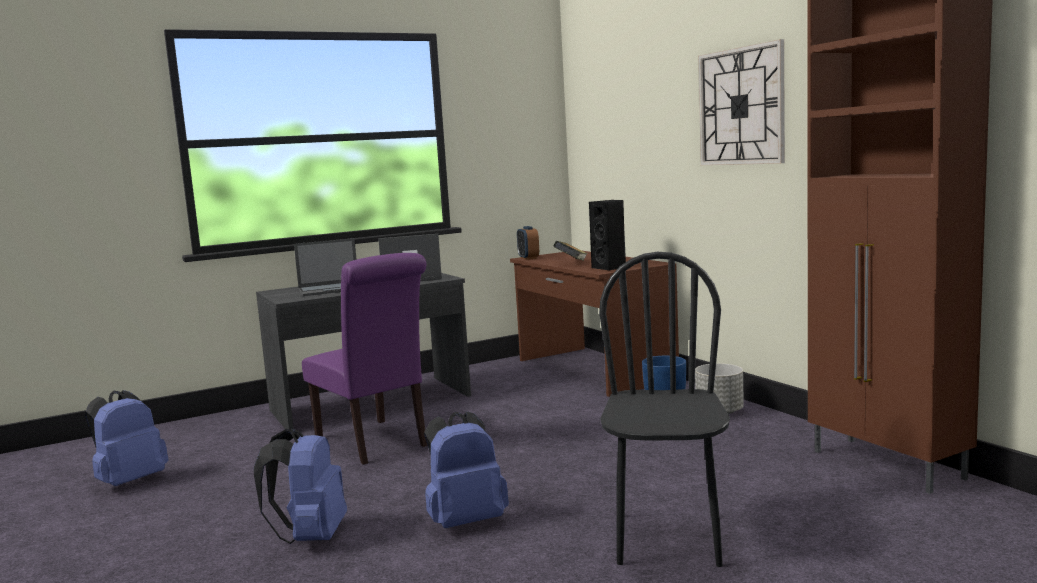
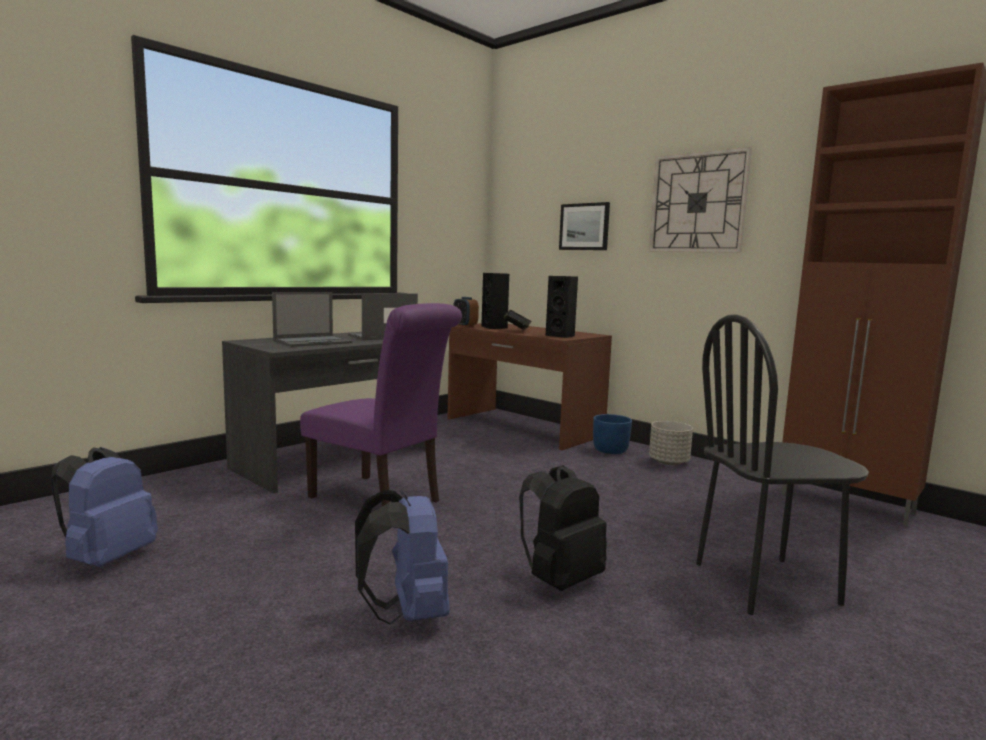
camera: 20 degrees left, 0 degrees up
(466, 521) = (560, 580): blue backpack -> black backpack
(557, 259) = (494, 327): none -> black speaker
(645, 138) = (584, 226): none -> picture
(667, 539) = (766, 584): black chair -> black chair turned 90 degrees counterclockwise

